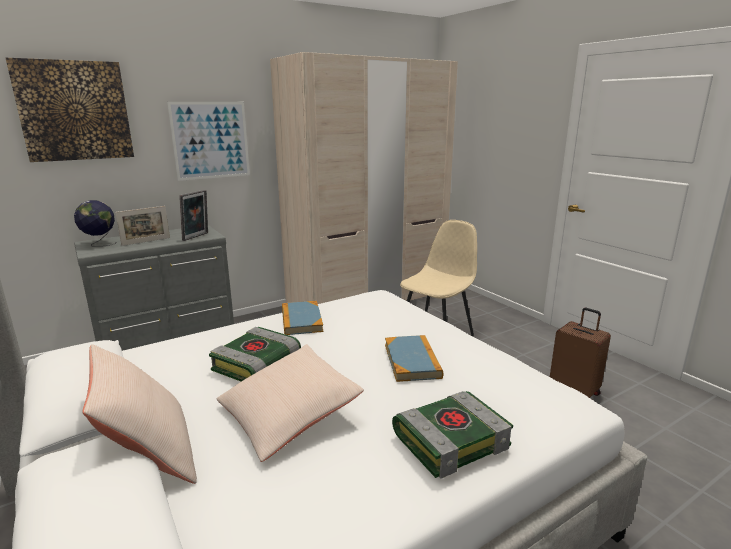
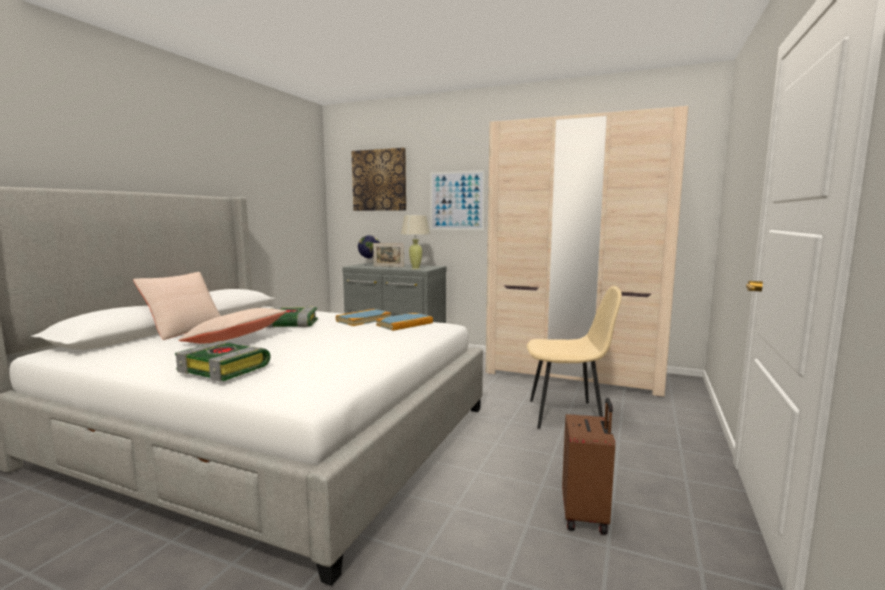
camera: 55 degrees right, 10 degrees down
(197, 237) = (415, 268): picture frame -> beige table lamp
(412, 361) = (330, 346): book -> book (404, 324)

